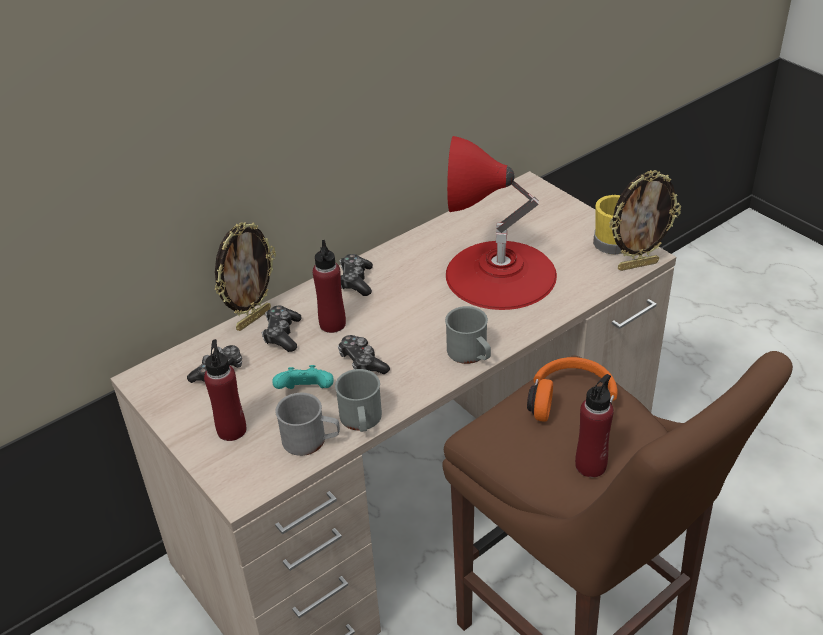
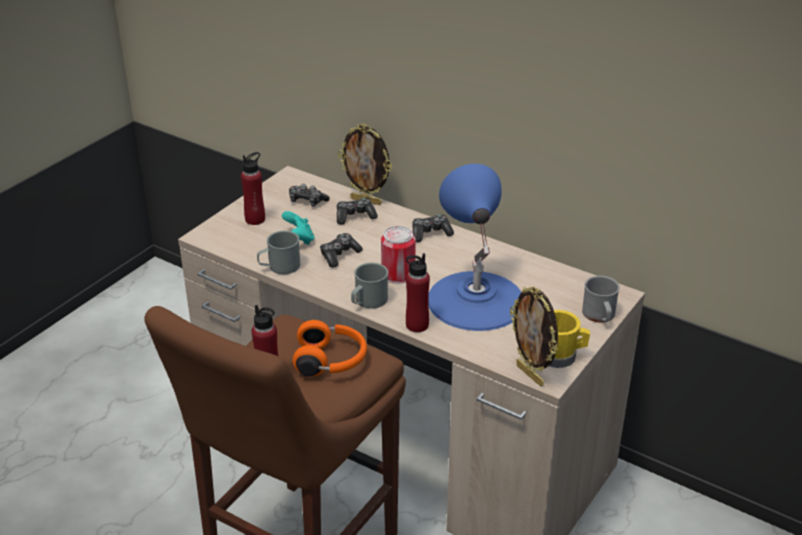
camera: 70 degrees right, 5 degrees down
(311, 440) = (254, 251): grey mug -> grey mug (600, 316)
(332, 324) = (375, 234): red bottle -> red bottle (417, 325)
(426, 321) = (398, 274): none -> can
(500, 274) = (475, 300): red table lamp -> blue table lamp

